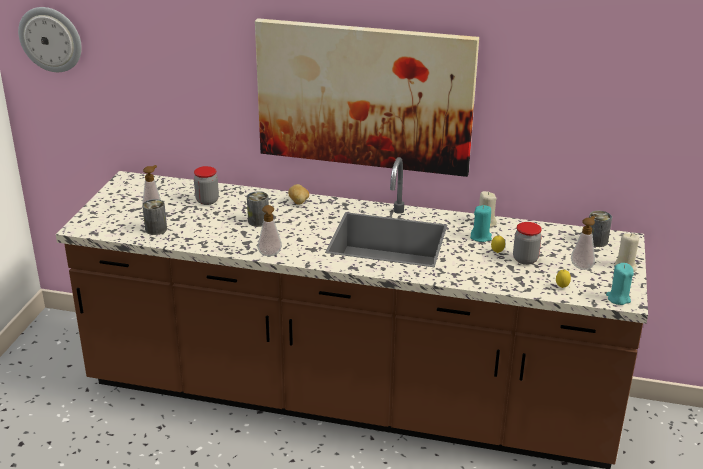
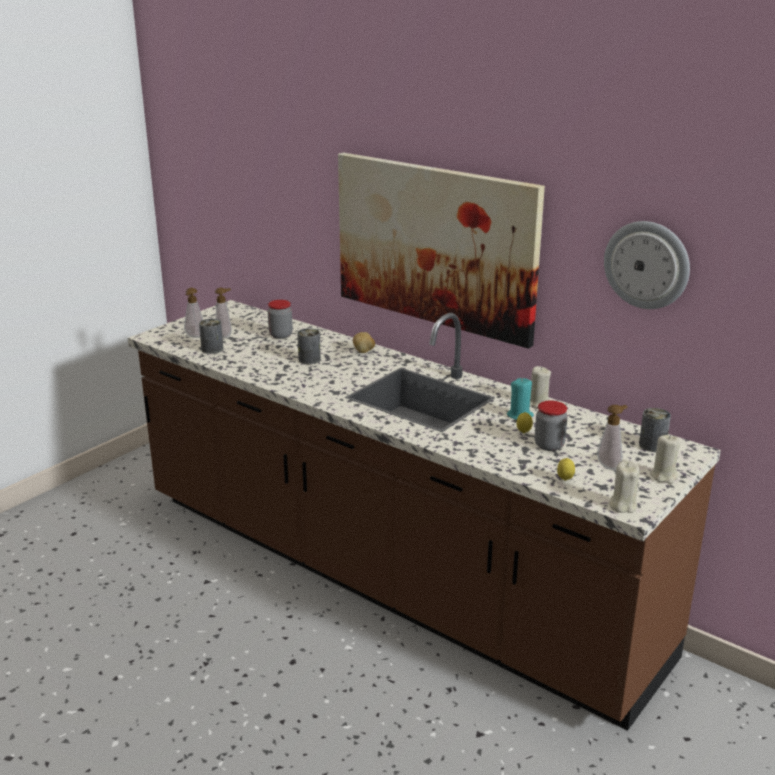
camera: 25 degrees right, 5 degrees down
(51, 39) = (187, 164): wall clock -> wall clock (647, 264)
(270, 255) = (290, 389): soap dispenser -> soap dispenser (194, 337)
(618, 298) = (622, 505): turquoise candle -> beige candle

